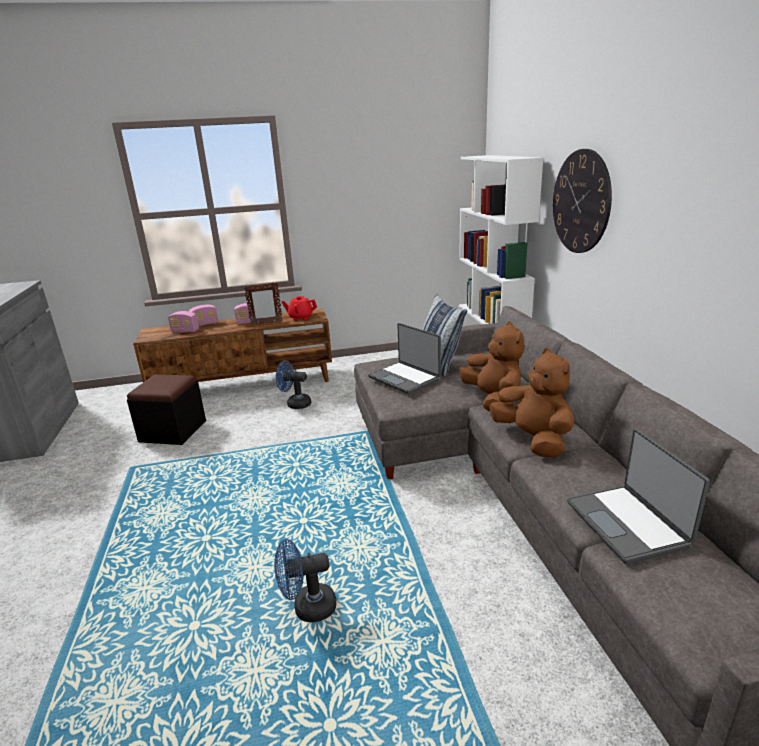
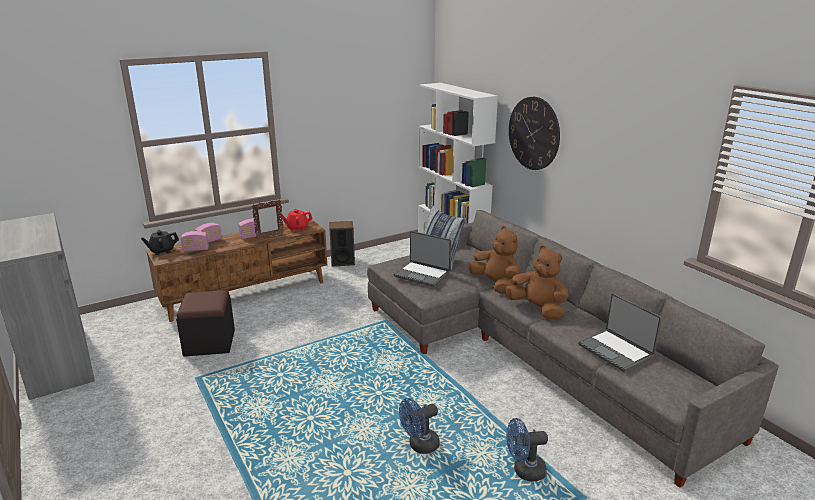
camera: 20 degrees left, 0 degrees up
(154, 330) = (162, 251): none -> black teapot
(295, 404) = (307, 305): blue fan -> blue fan (524, 471)
(363, 362) = (342, 262): none -> speaker

